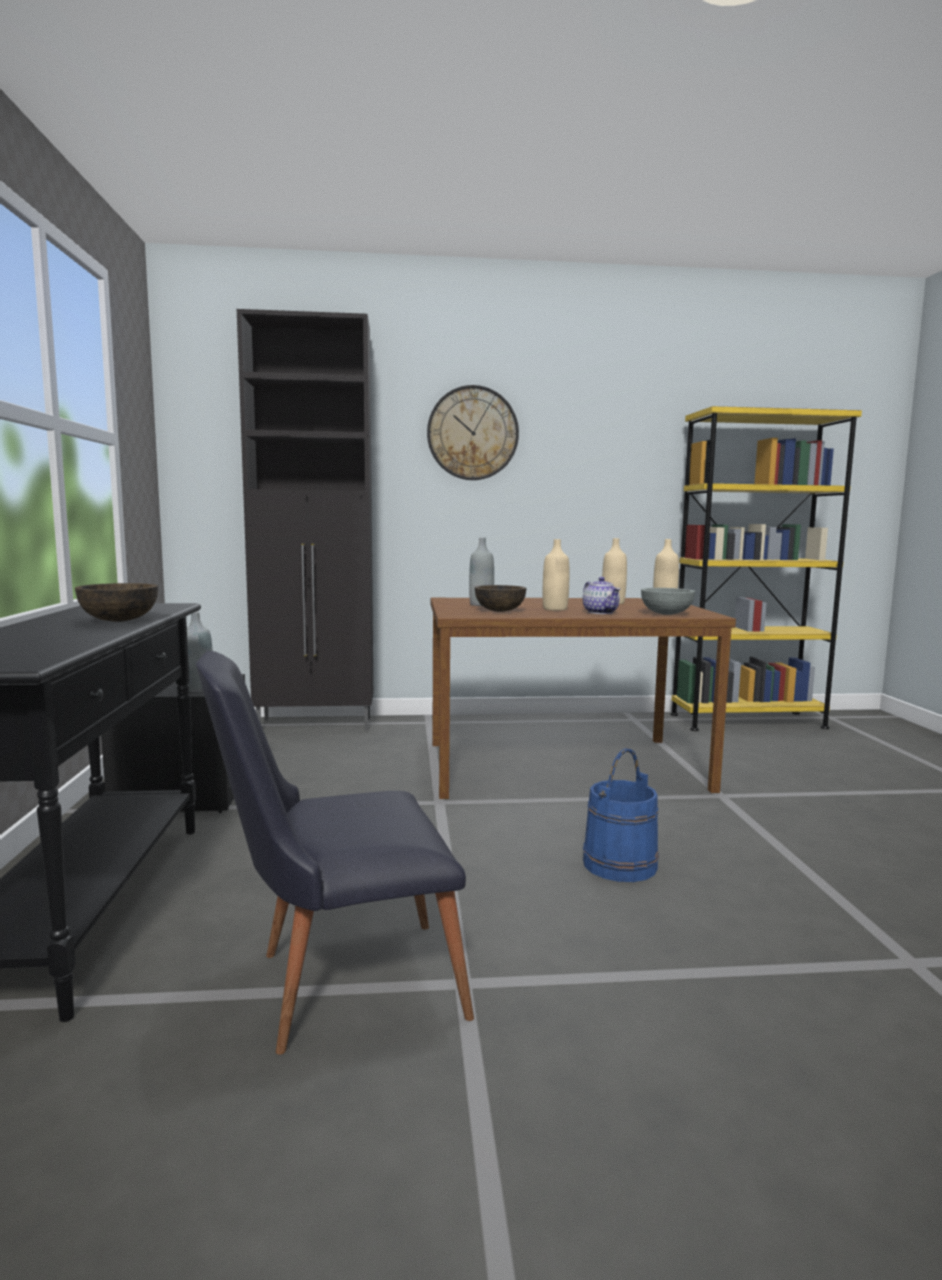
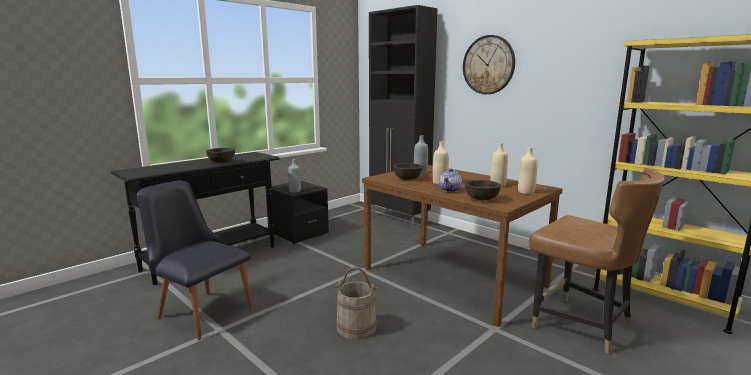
camera: 50 degrees right, 5 degrees up
(620, 864) = (356, 327): blue bucket -> beige bucket
(666, 614) = (481, 199): grey bowl -> brown bowl
(758, 762) = (581, 325): none -> brown chair

